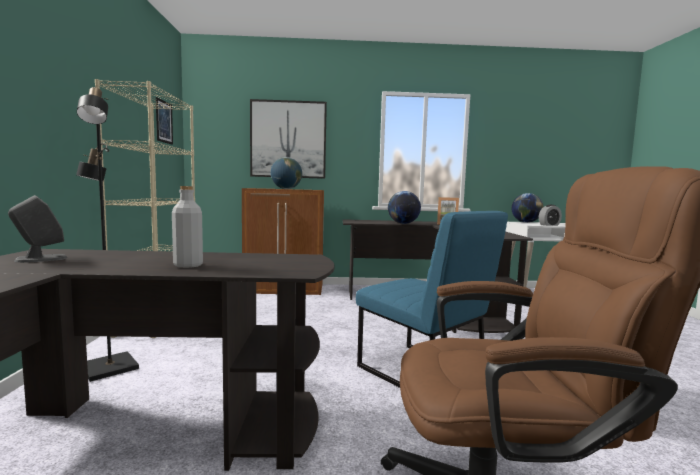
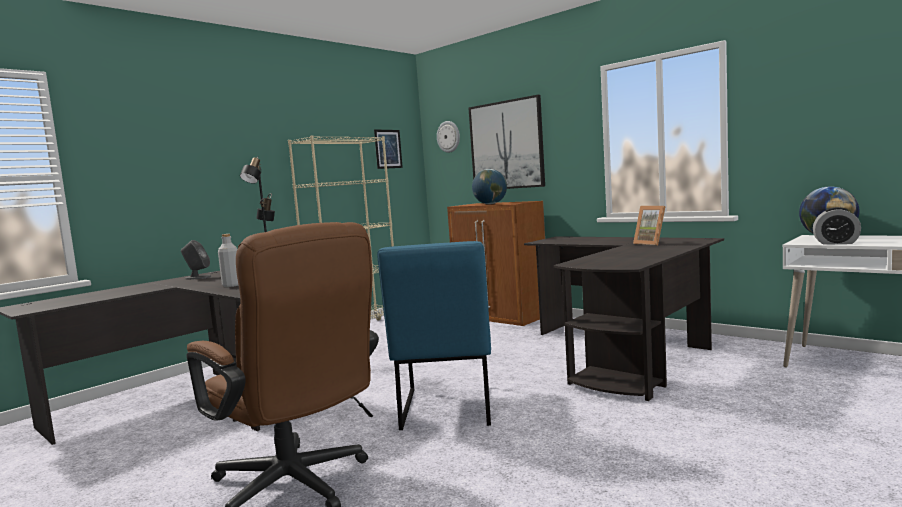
camera: 45 degrees right, 0 degrees up
(220, 122) = (448, 136): none -> wall clock
(403, 223) = (595, 243): globe -> none

